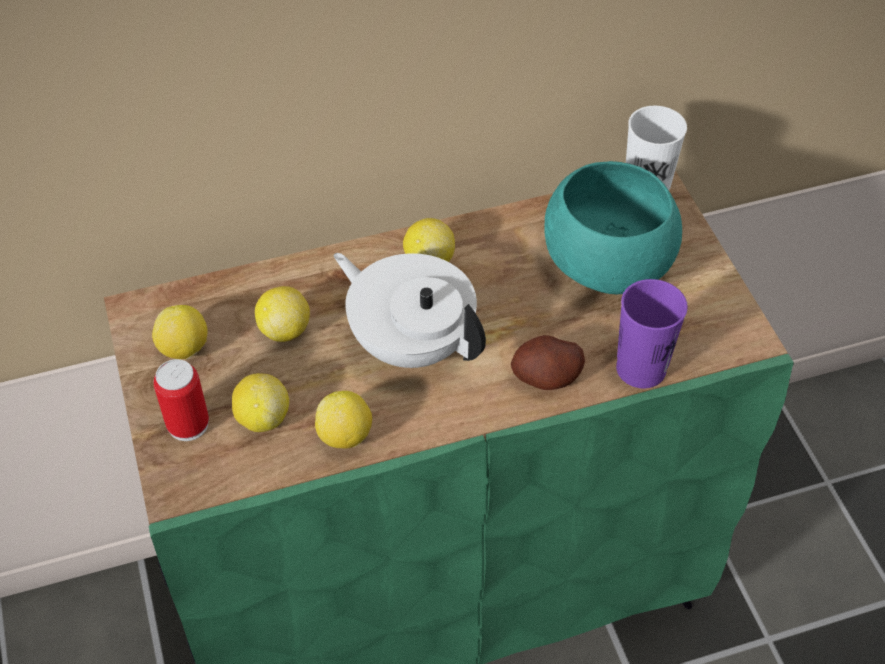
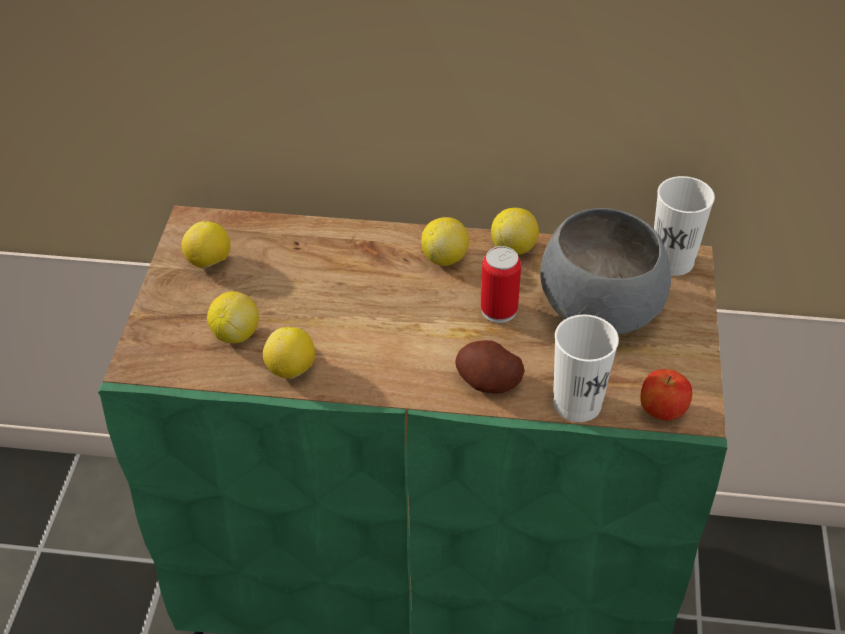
camera: 25 degrees right, 5 degrees down
(188, 424) = (176, 318): can -> can (499, 310)
(285, 330) = (295, 273): lemon -> lemon (514, 248)
(411, 342) = (390, 316): white teapot -> none
(609, 266) = (601, 310): turquoise bowl -> grey bowl
(641, 369) = (577, 404): purple cup -> white cup
(719, 348) = (661, 411): none -> apple

